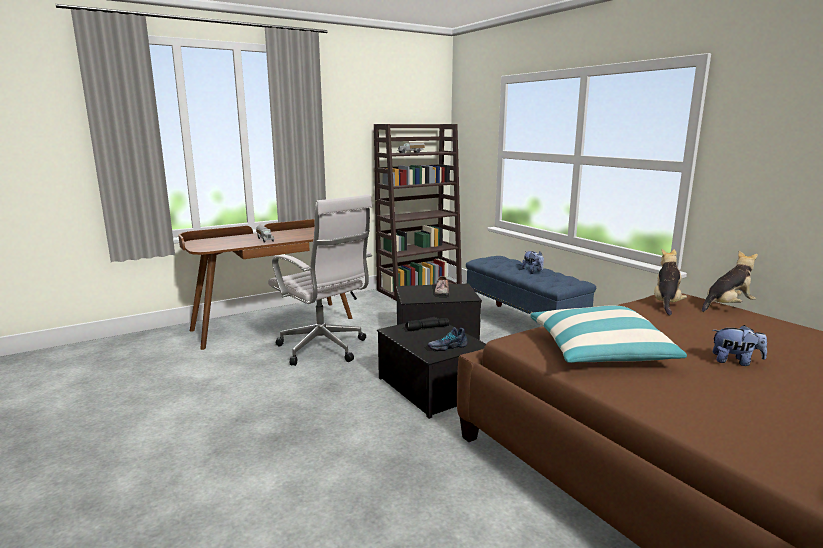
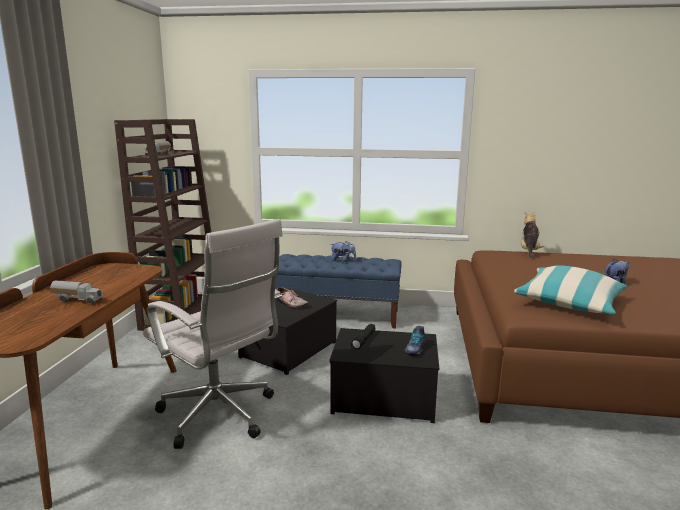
camera: 50 degrees left, 0 degrees up
(324, 349) = (220, 416): white office chair -> white office chair turned 45 degrees clockwise
(666, 303) = (503, 259): plush toy -> none

